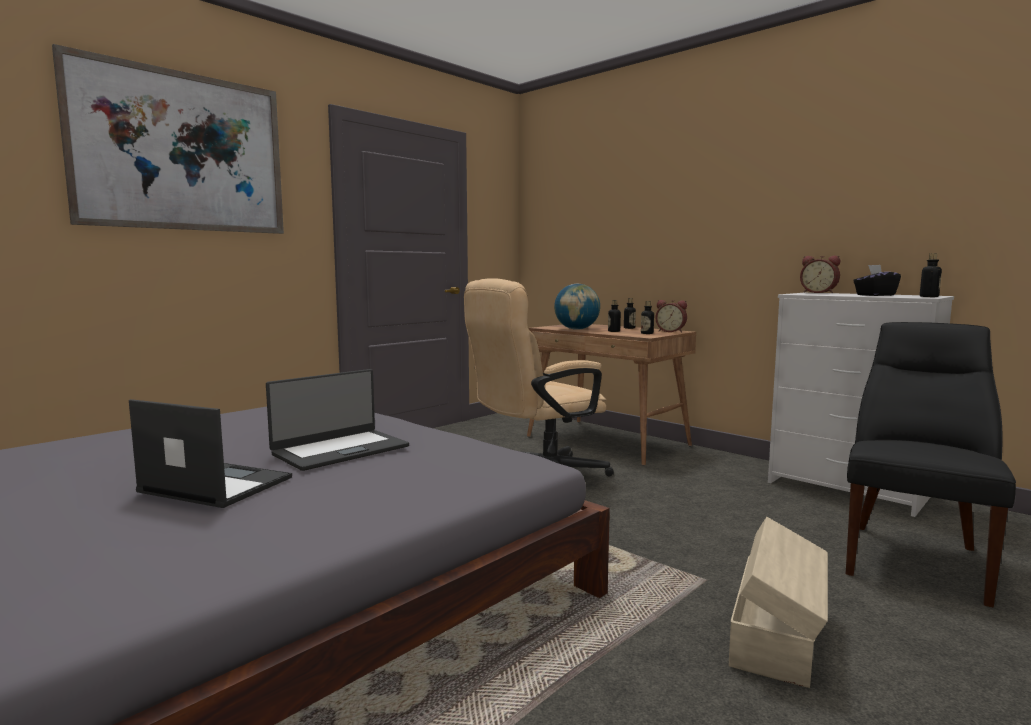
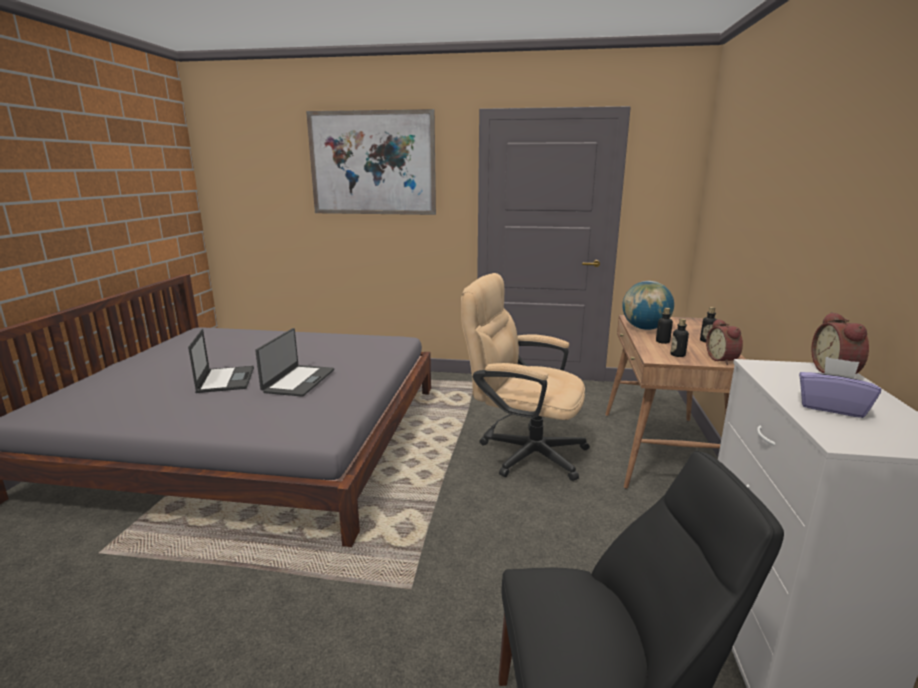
camera: 55 degrees right, 10 degrees up
(340, 450) = (298, 381): laptop -> laptop turned 90 degrees counterclockwise
(777, 634) = (345, 649): beige storage box -> none
(875, 295) = (831, 407): black tissue box -> purple tissue box
(929, 296) = (871, 443): bottle -> none

